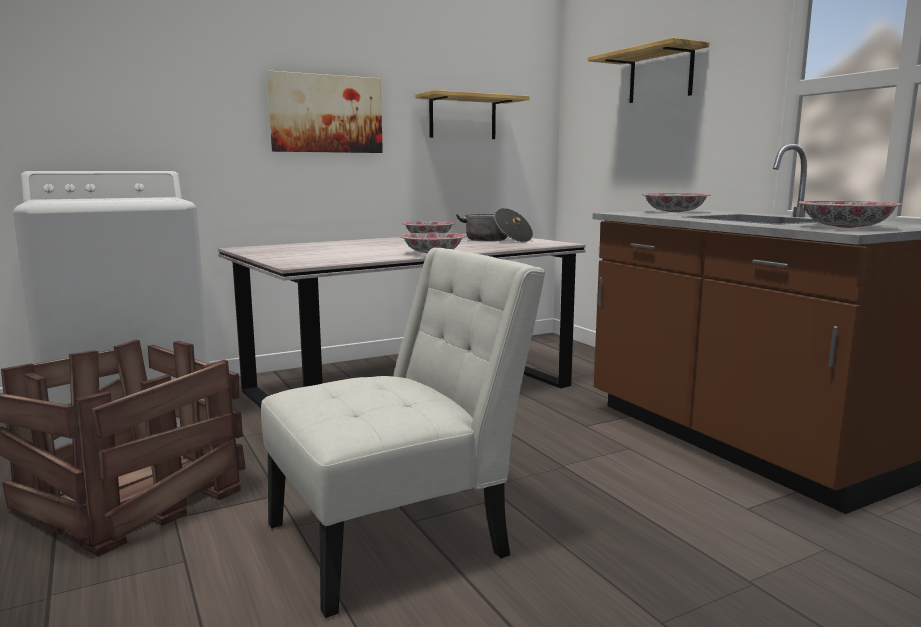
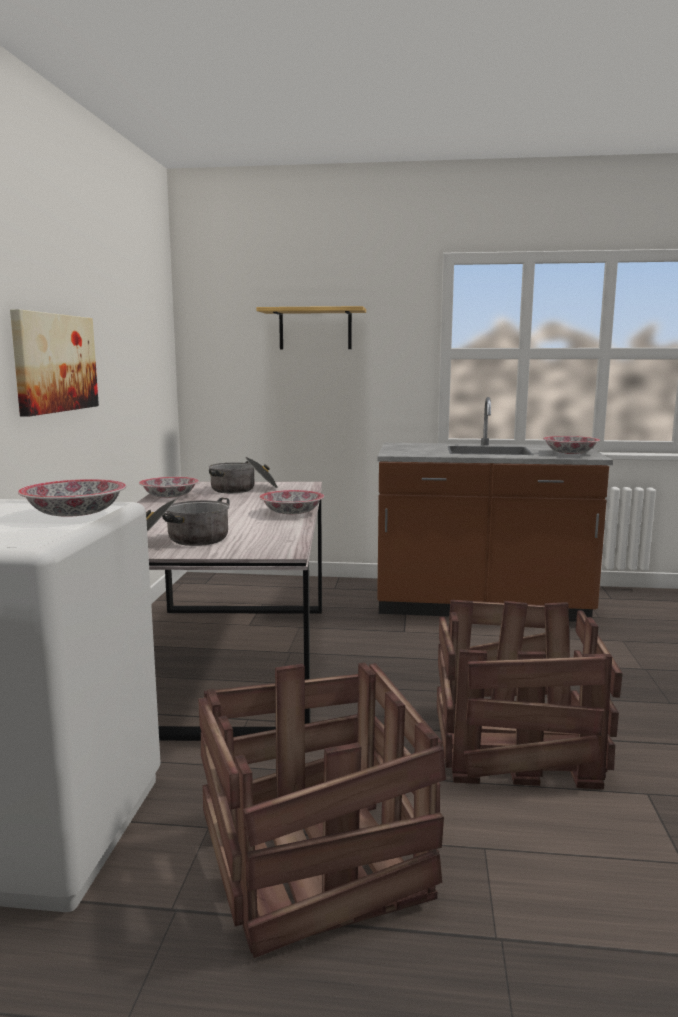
camera: 55 degrees left, 0 degrees up
(296, 252) = (183, 540): none -> cooking pot
(399, 536) = (518, 745): white chair -> crate
(462, 117) = (133, 359): shelf -> none
(674, 212) = (408, 448): bowl -> bowl (75, 514)

